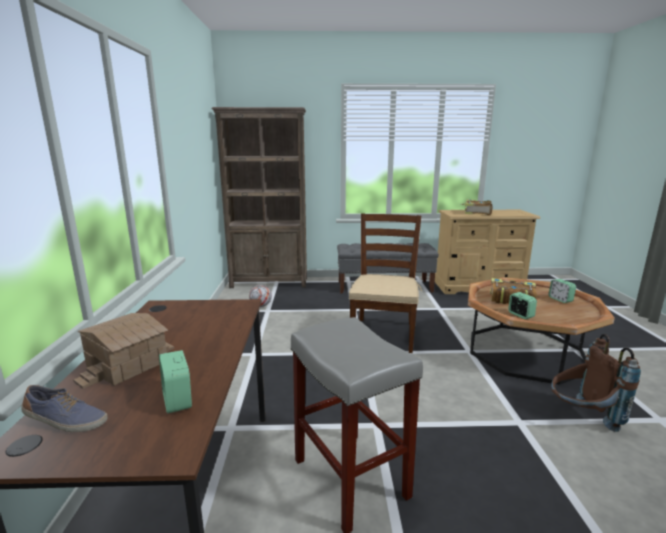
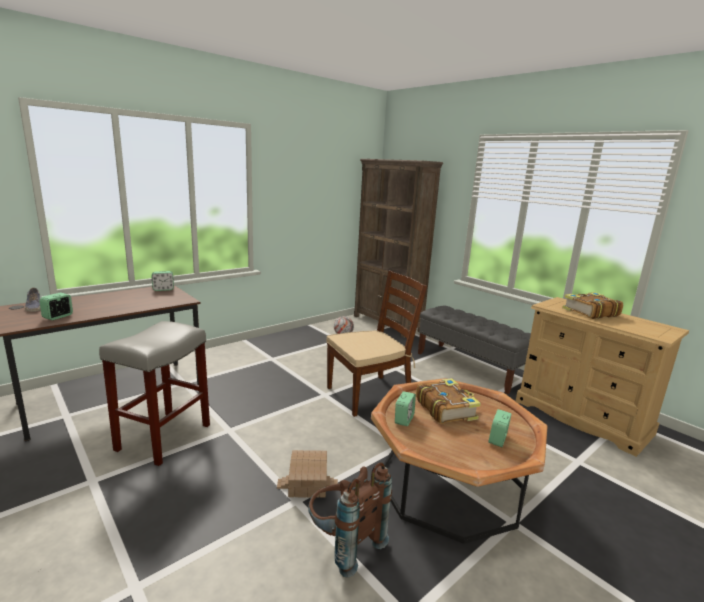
camera: 50 degrees right, 0 degrees up
(127, 363) = (90, 300): toy house -> toy house (307, 484)
(170, 308) = (163, 289): none -> alarm clock

